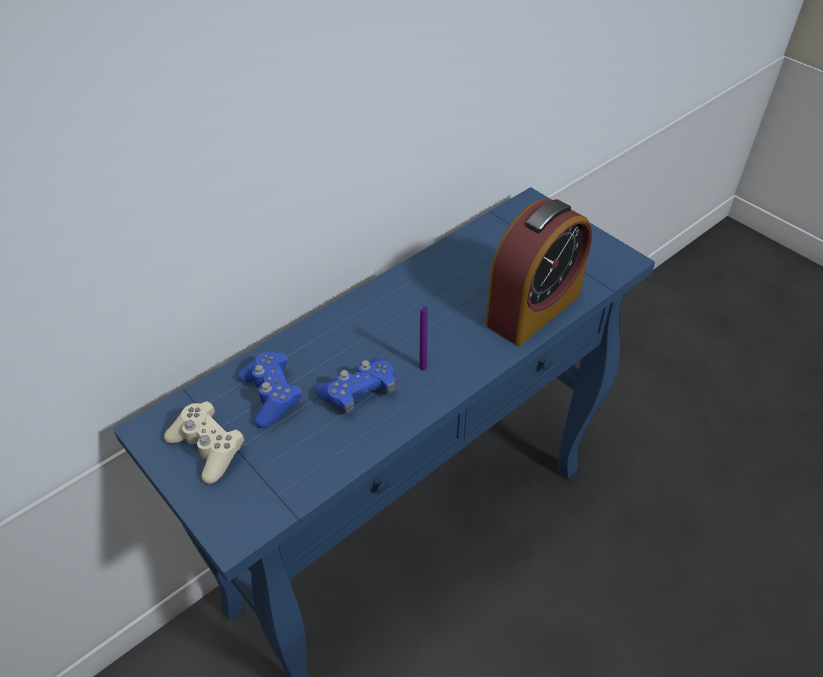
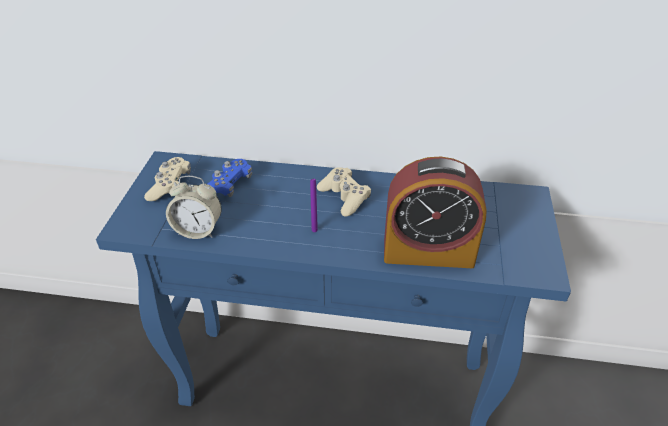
camera: 50 degrees right, 5 degrees down
(319, 462) = (198, 230): none -> alarm clock
(359, 392) = (265, 216): blue game controller -> none
(399, 317) = (344, 197): none -> beige game controller

